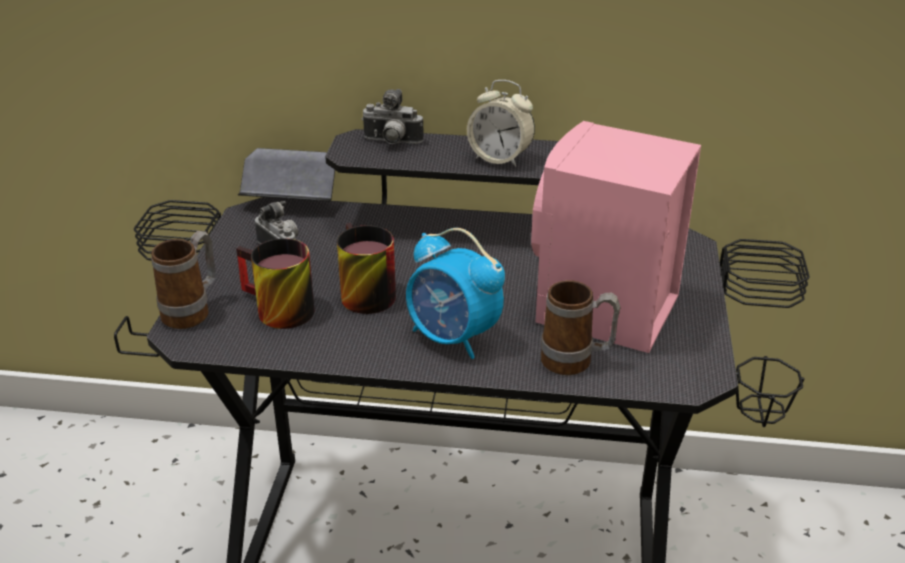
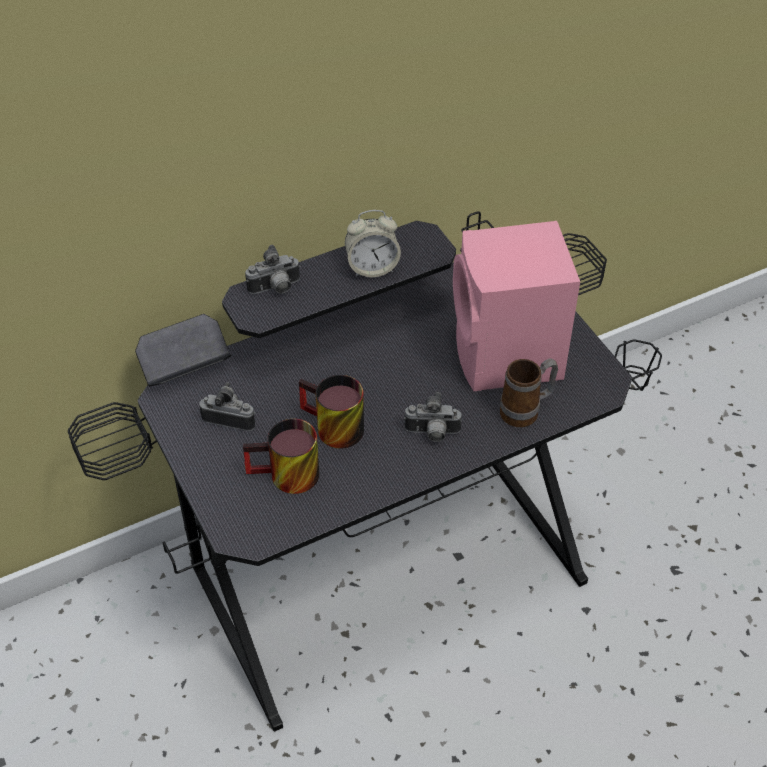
camera: 35 degrees left, 15 degrees up
(193, 311) = (226, 511): mug -> none
(453, 338) = (432, 434): alarm clock -> camera

